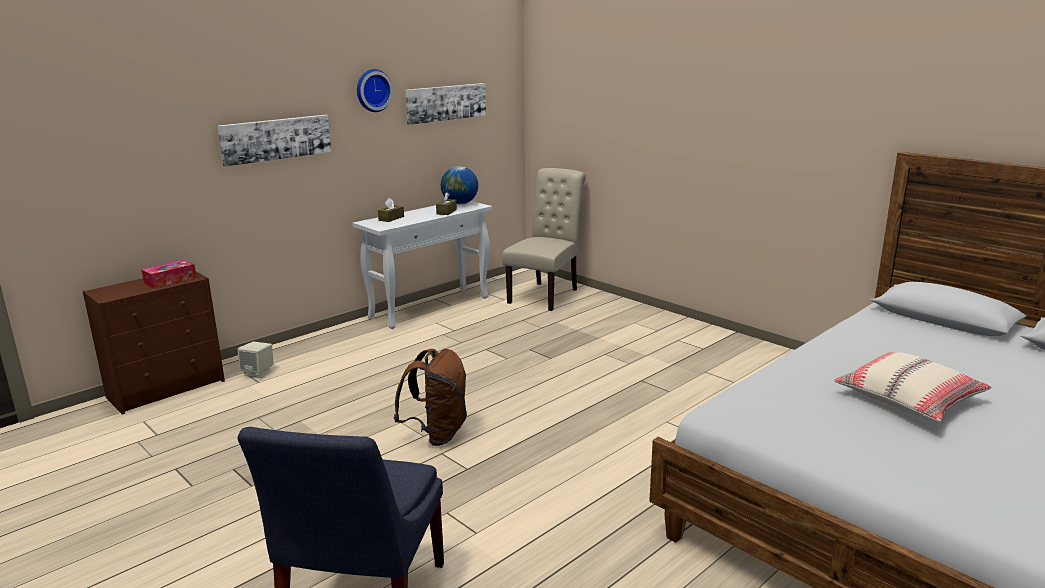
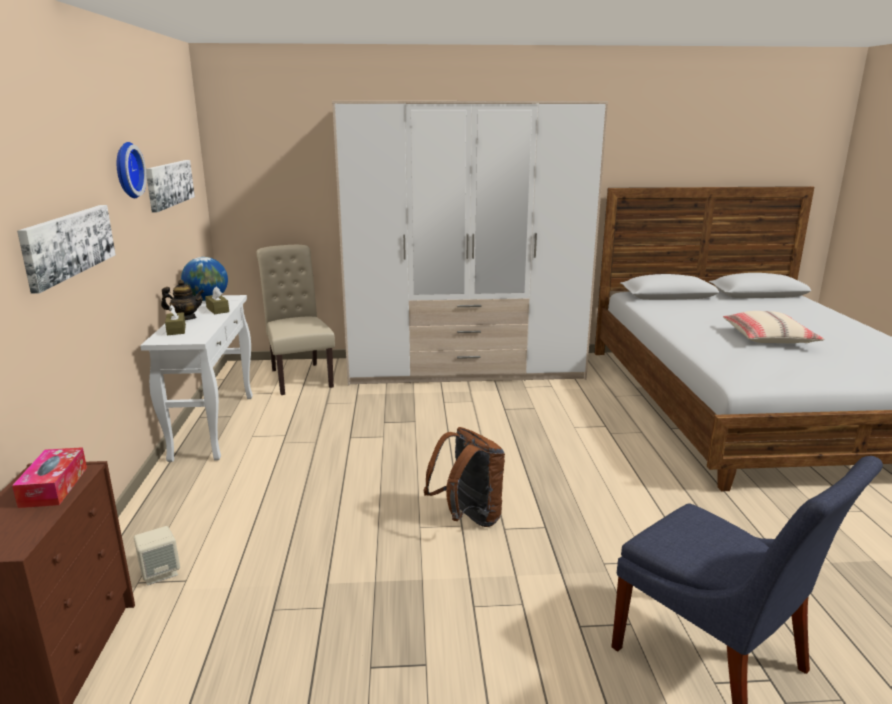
camera: 50 degrees left, 0 degrees up
(416, 212) = (185, 318): none -> teapot
(686, 336) = (465, 369): none -> wardrobe

